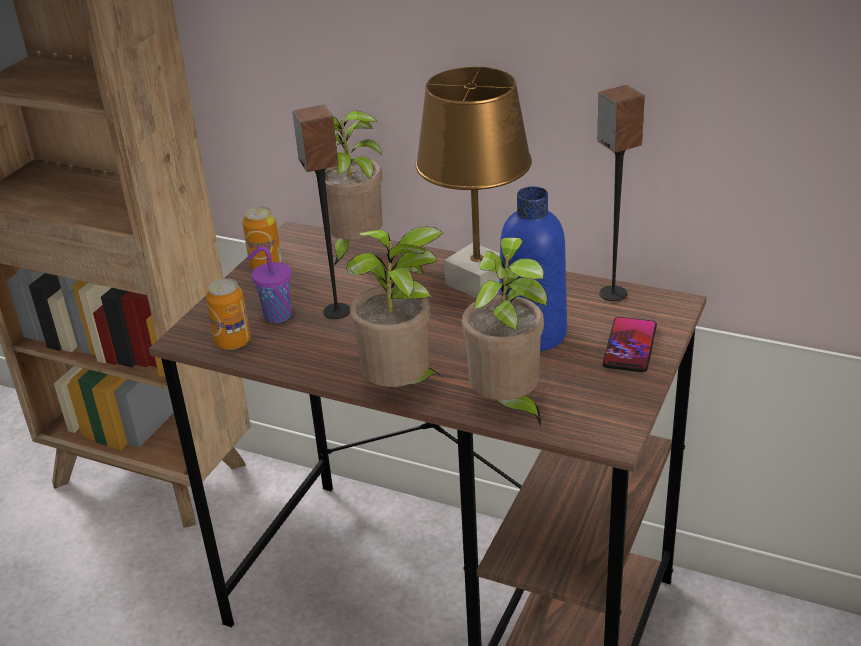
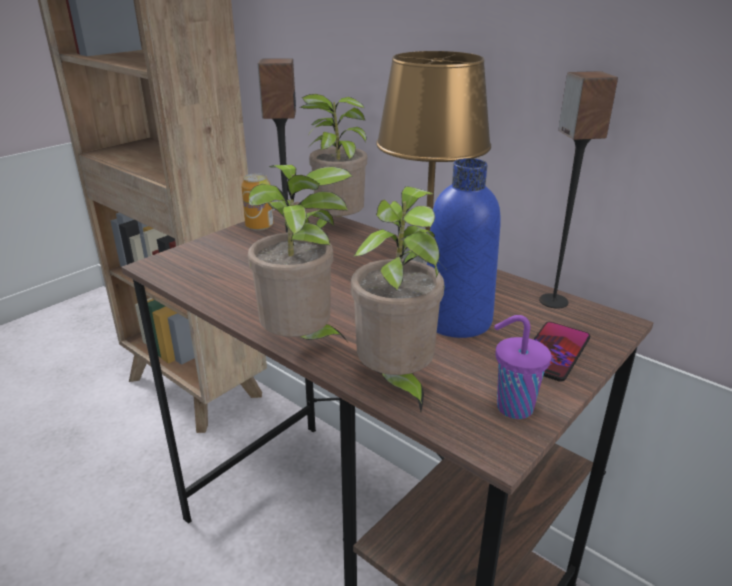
camera: 15 degrees right, 5 degrees down
(233, 342) = (188, 274): can -> none
(276, 316) = (238, 262): purple cup -> purple cup (512, 407)

